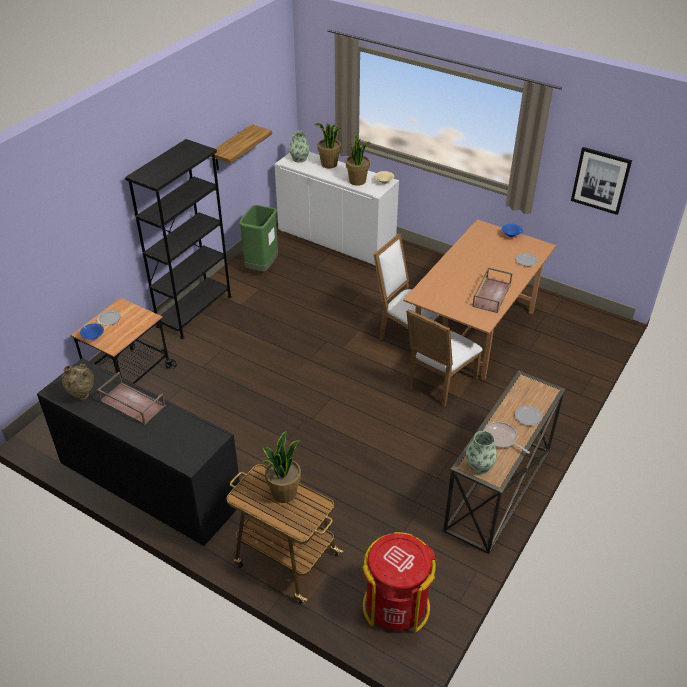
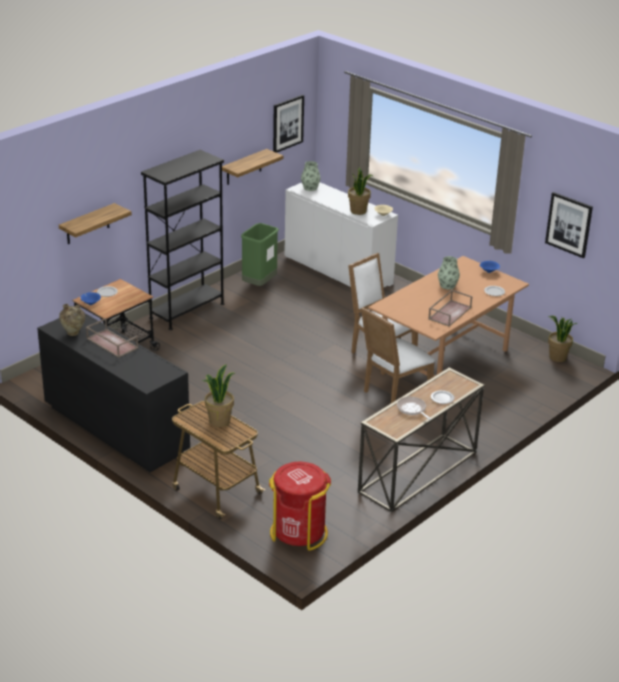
camera: 10 degrees right, 10 degrees down
(73, 248) = (87, 224): none -> shelf
(269, 93) = (287, 123): none -> picture
(329, 164) = (336, 195): potted plant -> potted plant (557, 357)
(479, 466) = (385, 423): vase -> vase (447, 285)

